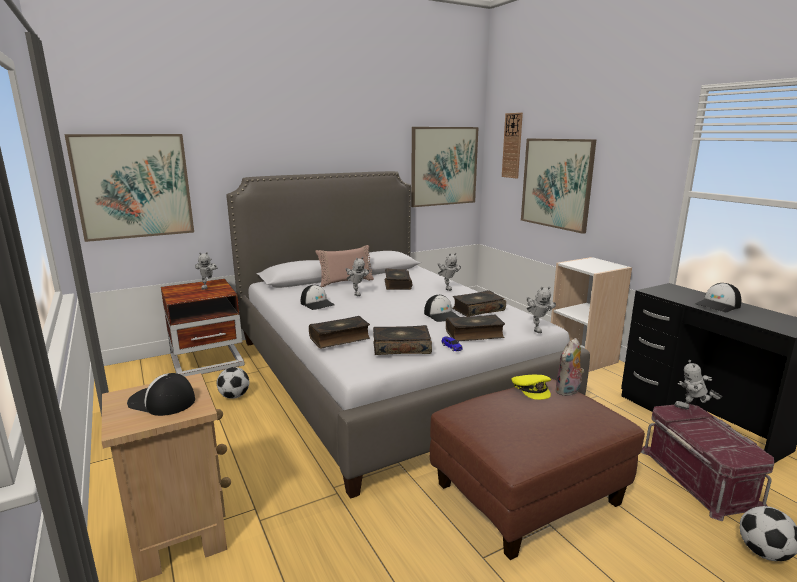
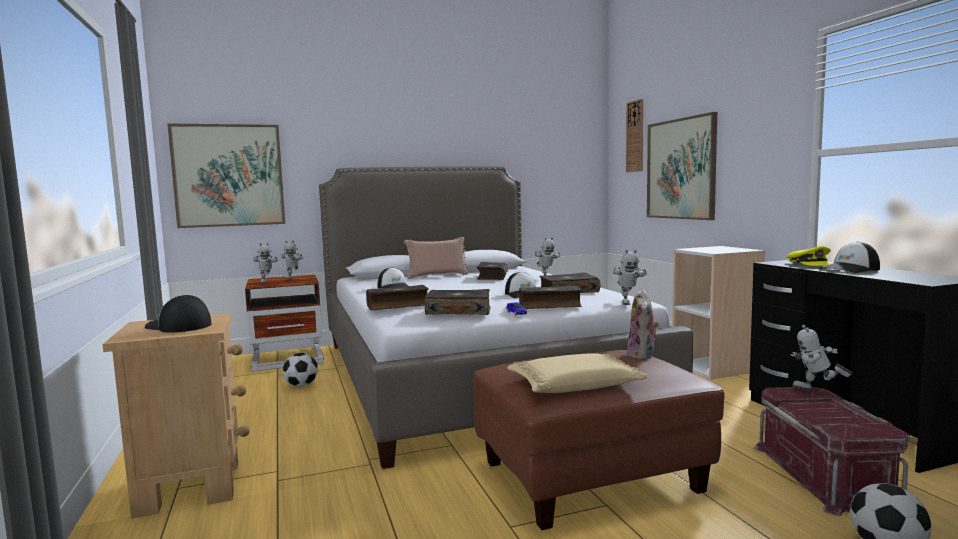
camera: 10 degrees right, 10 degrees down
(356, 293) = (442, 282): toy robot -> toy robot (266, 282)
(444, 166) = (561, 164): picture -> none
(531, 389) = (598, 352): yellow cap -> yellow cap (809, 264)
(531, 433) = (575, 382): none -> beige pillow
(568, 392) = (643, 356): plush toy -> plush toy turned 45 degrees counterclockwise

